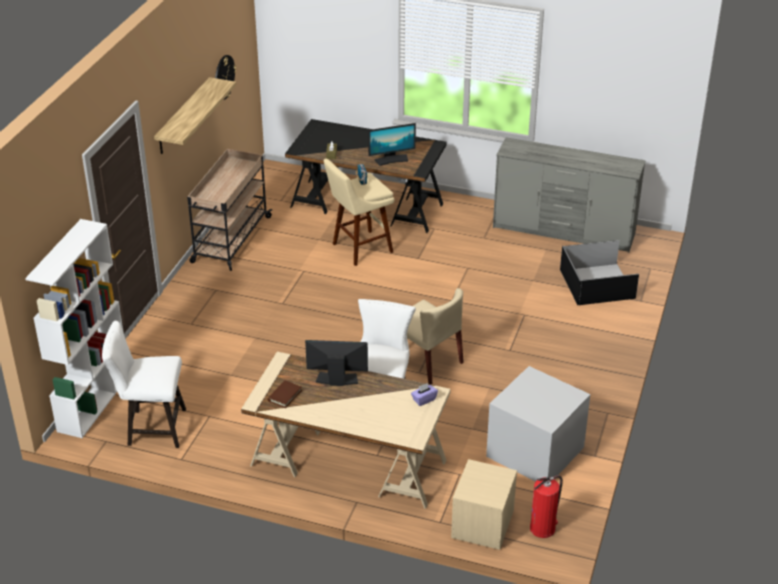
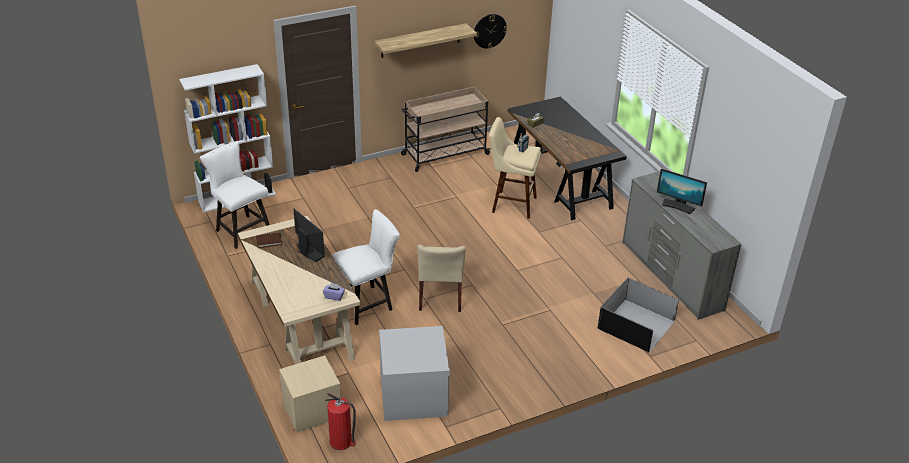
camera: 45 degrees right, 0 degrees up
(391, 160) = (568, 147): monitor -> monitor (678, 206)

